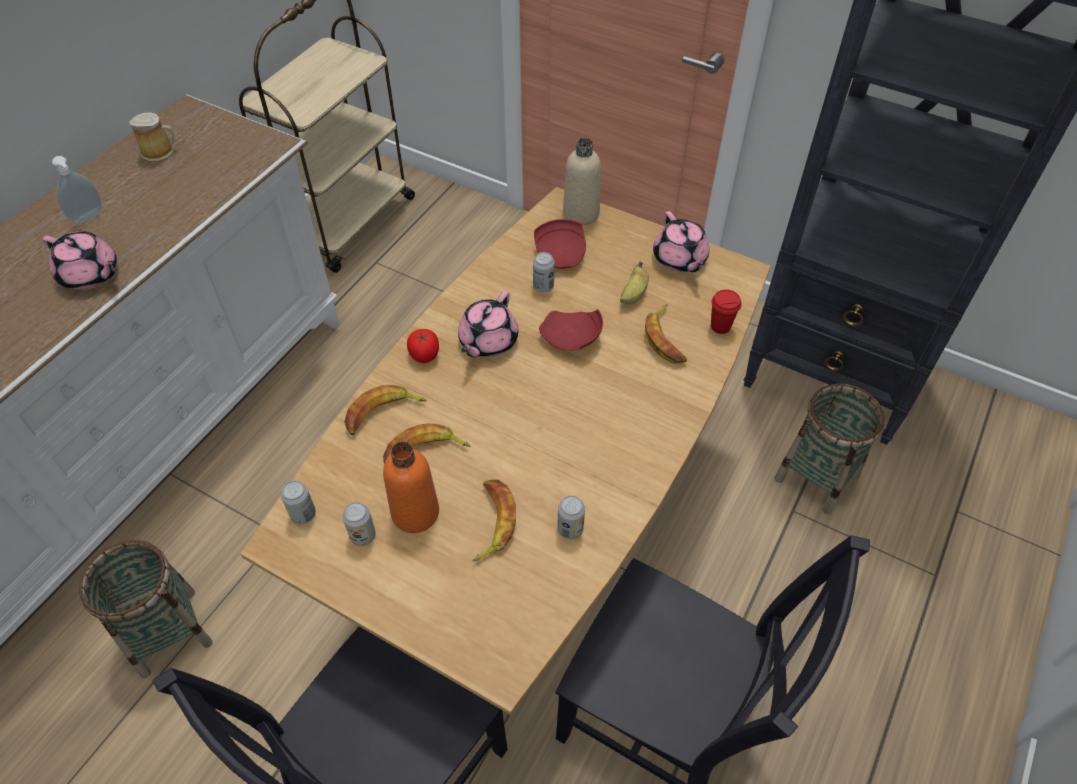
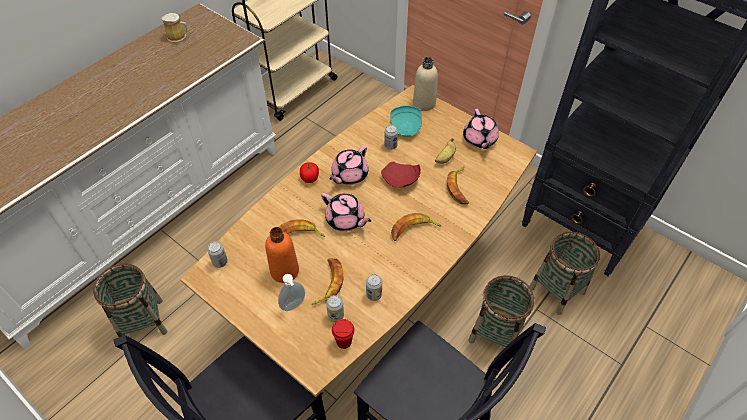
camera: 10 degrees right, 0 degrees up
(89, 217) = (130, 72): soap dispenser -> soap dispenser (294, 306)
(90, 275) = (125, 106): pink teapot -> pink teapot (345, 220)
(363, 536) = (251, 280): can -> can (335, 315)
(382, 414) = (277, 210): banana -> banana (413, 230)
(561, 254) = (406, 127): red plate -> turquoise plate
(720, 326) = (495, 185): red cup -> red cup (344, 341)
(740, 559) = (495, 334): none -> basket

